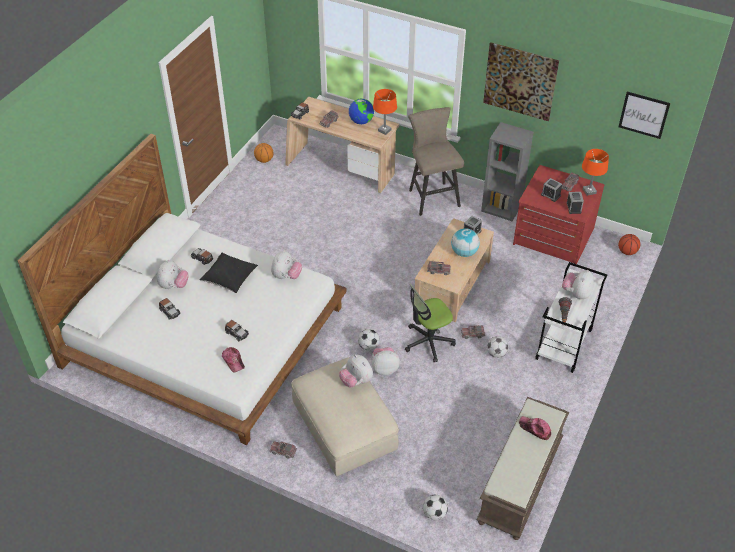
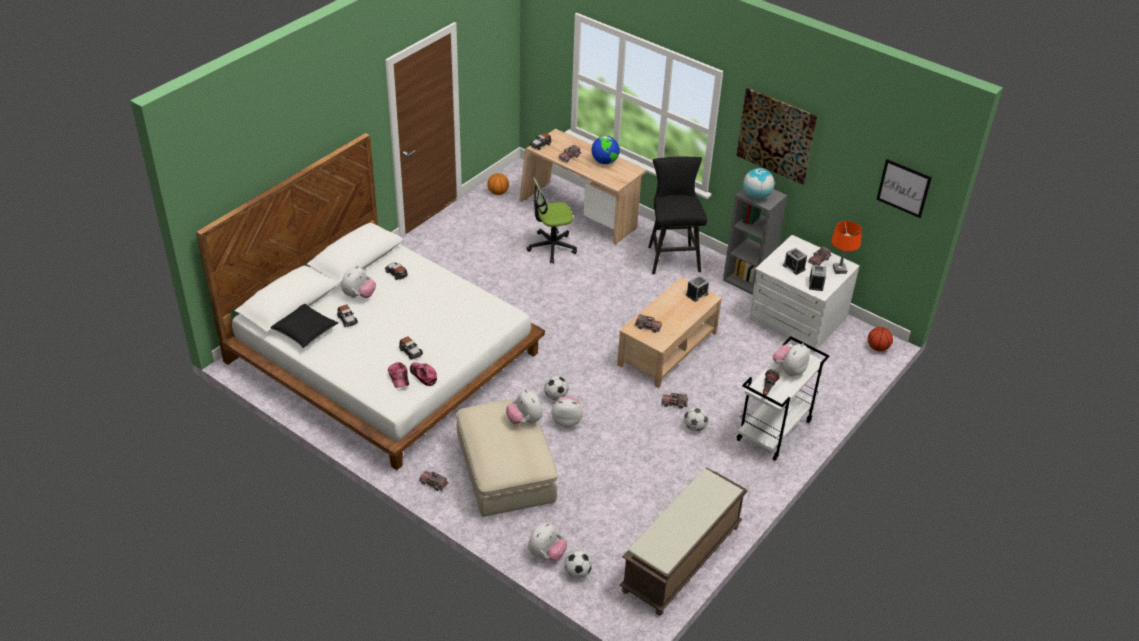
camera: 10 degrees right, 5 degrees down
(229, 279) = (419, 298): black pillow -> black pillow (305, 333)
(286, 276) = (480, 305): plush toy -> plush toy (546, 554)
(384, 130) = (627, 174): orange table lamp -> none
(428, 342) = (623, 402): office chair -> office chair (551, 247)
(432, 196) = (672, 256): beige stool -> black stool
(464, 252) = (682, 313): globe -> globe (756, 196)
(535, 429) = (703, 499): cap -> cap (423, 375)
(553, 237) = (797, 319): red dresser -> white dresser

